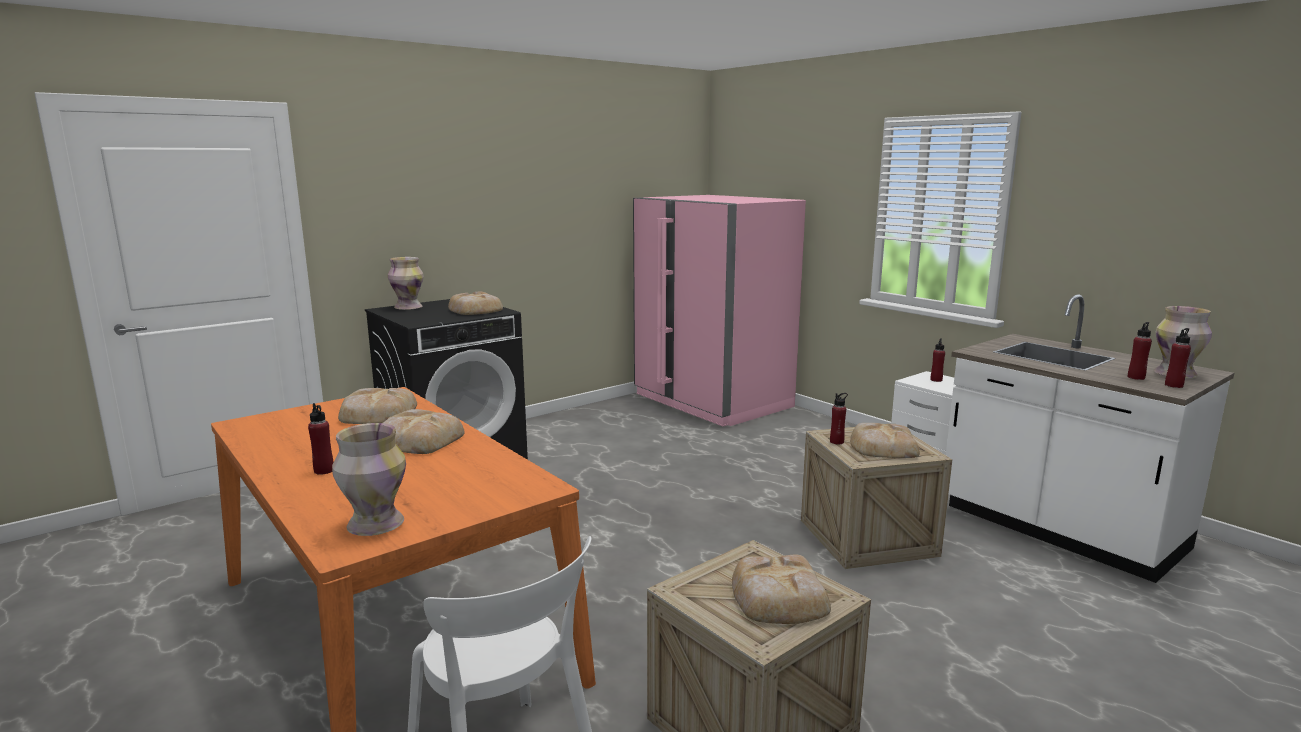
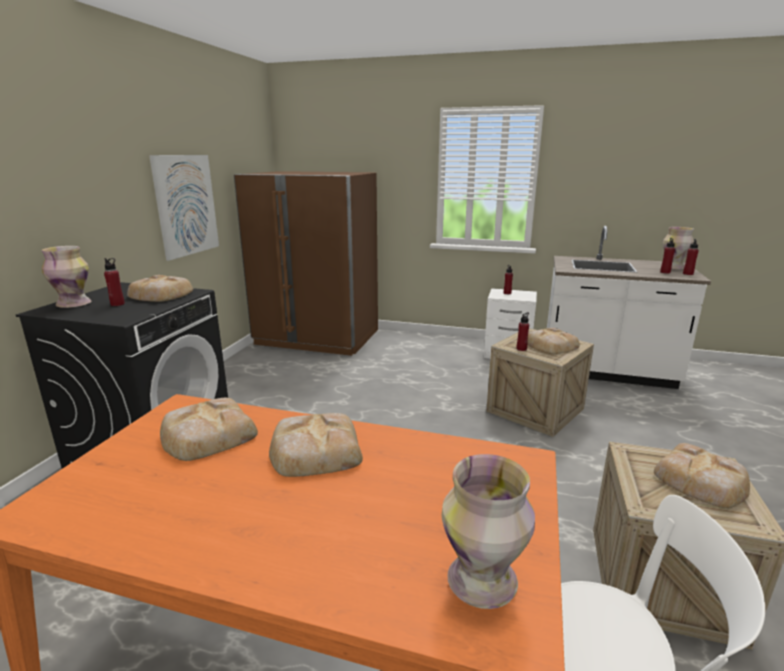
camera: 35 degrees left, 5 degrees up
(324, 470) = (282, 535): red bottle -> red bottle (117, 304)
(564, 228) = (186, 205): none -> picture
(712, 401) = (317, 338): pink fridge -> brown fridge

